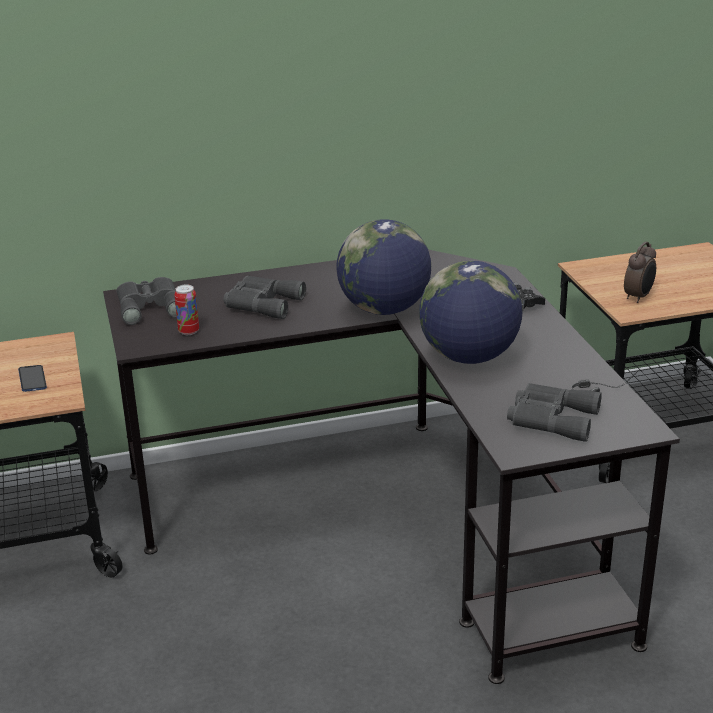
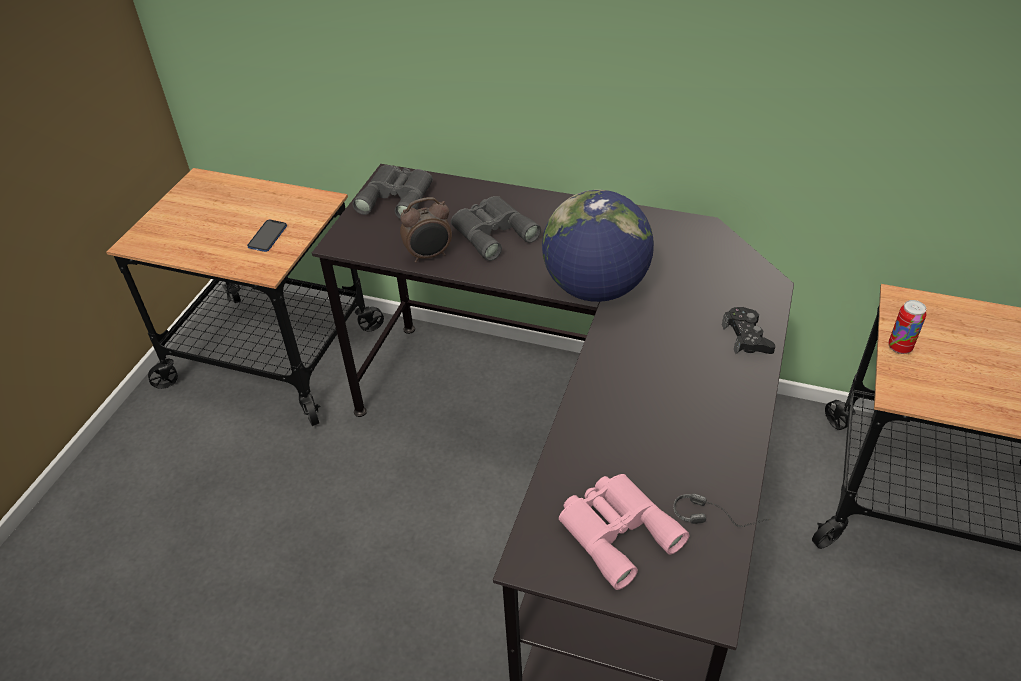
camera: 35 degrees right, 15 degrees up
(188, 331) = (398, 242): can -> can (899, 347)
(469, 357) = (616, 395): globe -> none
(550, 418) = (616, 530): grey binoculars -> pink binoculars
(638, 297) = (935, 375): alarm clock -> alarm clock (429, 256)

